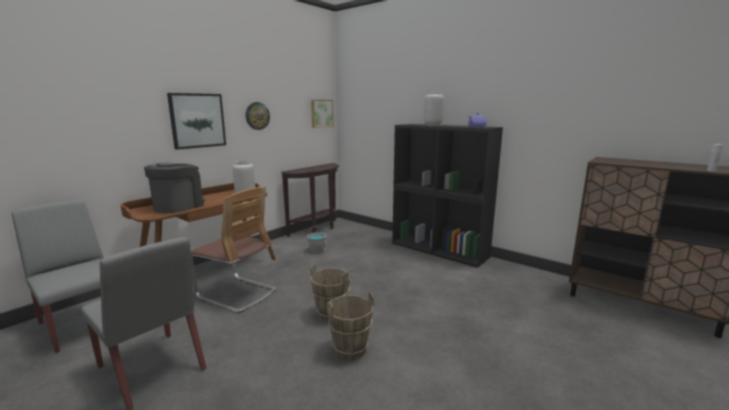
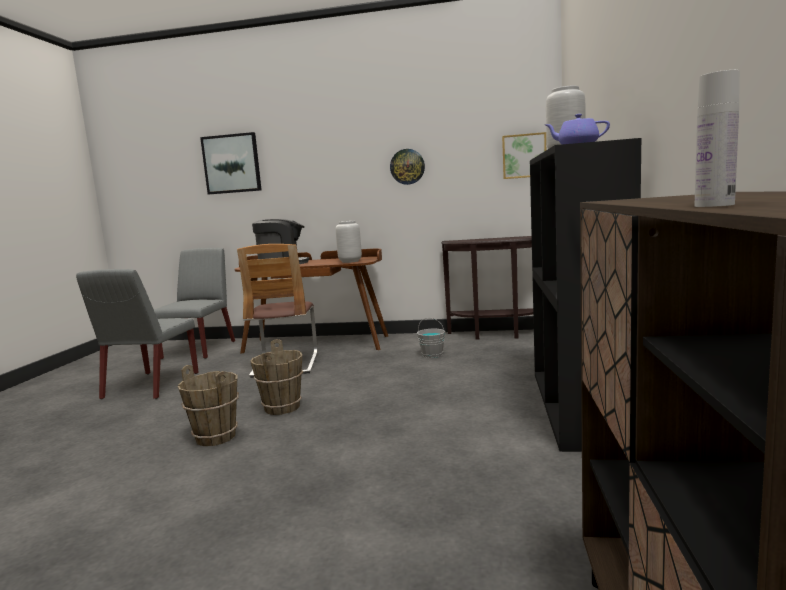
camera: 60 degrees right, 5 degrees down
(197, 120) = (331, 176): picture -> picture (232, 164)

